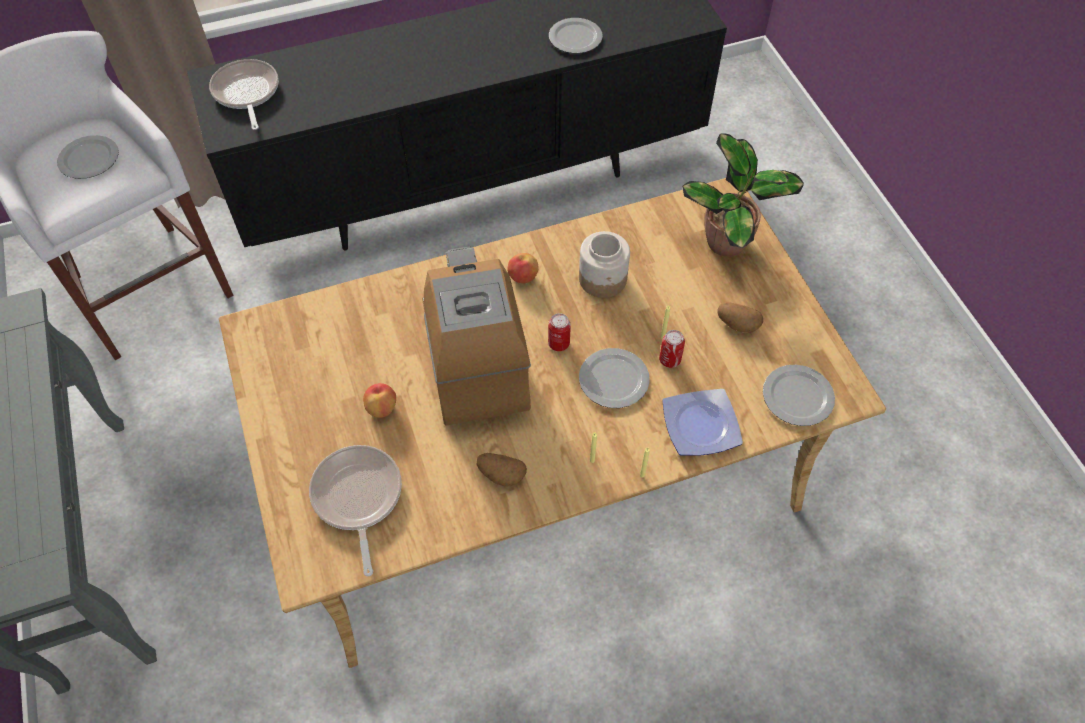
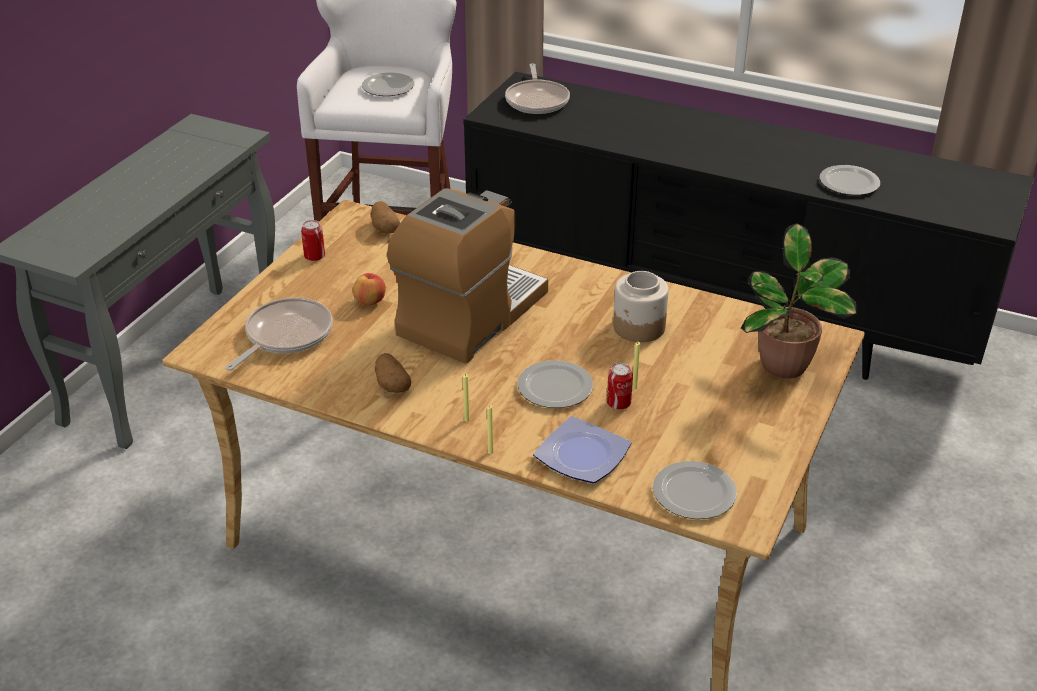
camera: 45 degrees right, 20 degrees down
(246, 93) = (537, 100): frying pan -> frying pan turned 150 degrees clockwise
(523, 277) = (577, 291): apple -> none
(558, 343) = (545, 342): can -> can (314, 256)
(737, 324) = (711, 418): potato -> potato (384, 228)

